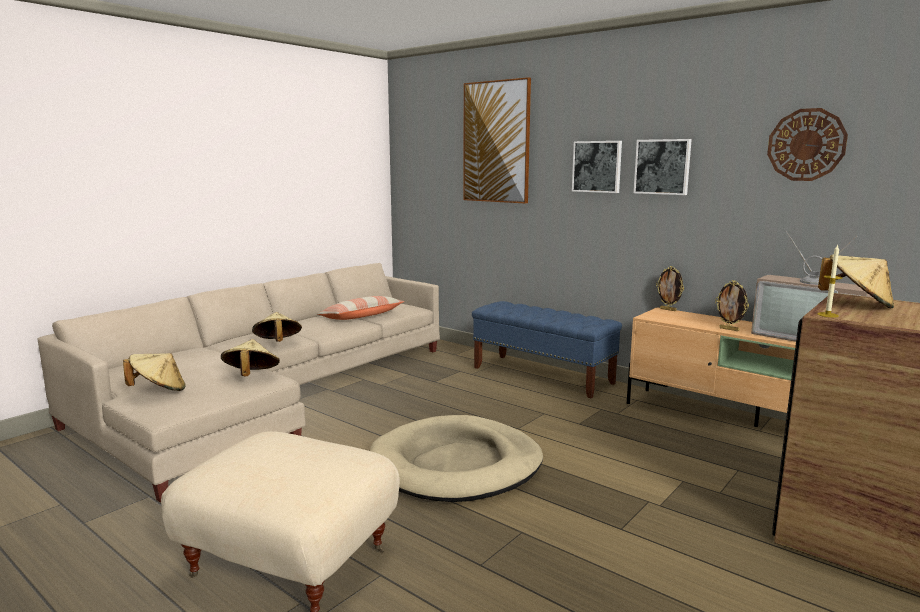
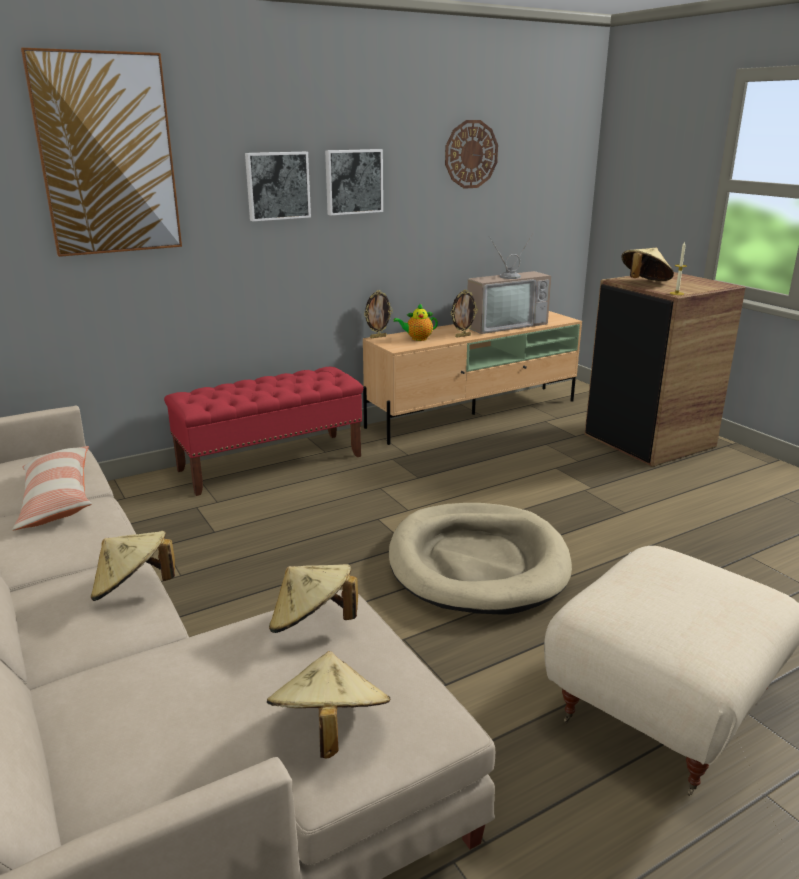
camera: 70 degrees left, 10 degrees up
(542, 375) = (271, 463): blue bench -> red bench
(688, 319) = (417, 339): none -> teapot

